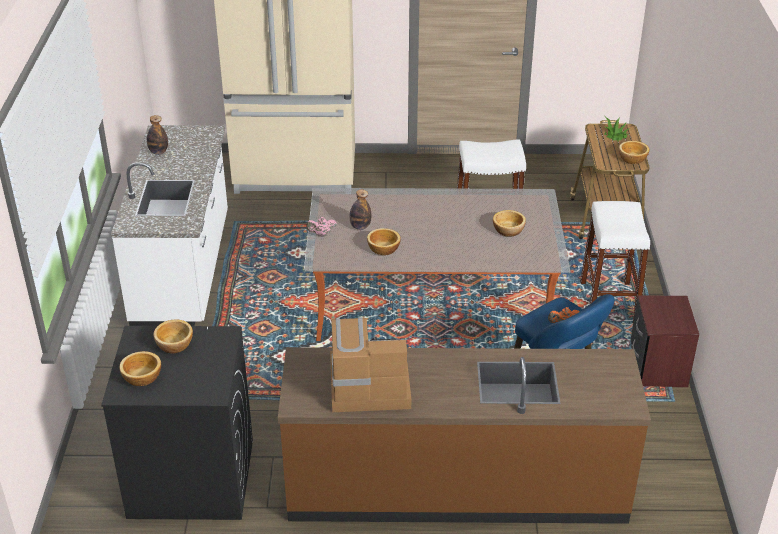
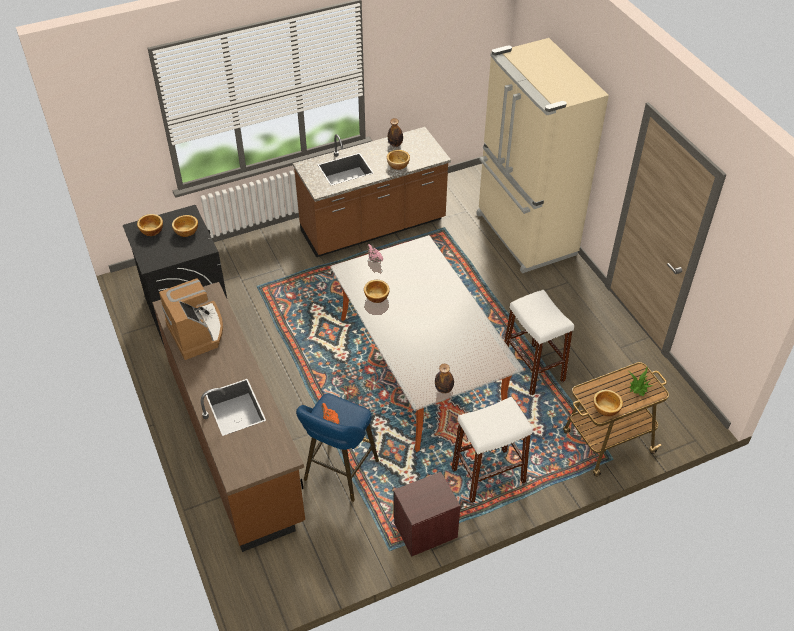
camera: 65 degrees right, 10 degrees up
(184, 272) = (373, 228): white counter -> brown counter
(360, 226) = (396, 275): bottle -> bottle (444, 389)
(509, 230) = (444, 358): bowl -> bowl (398, 165)

